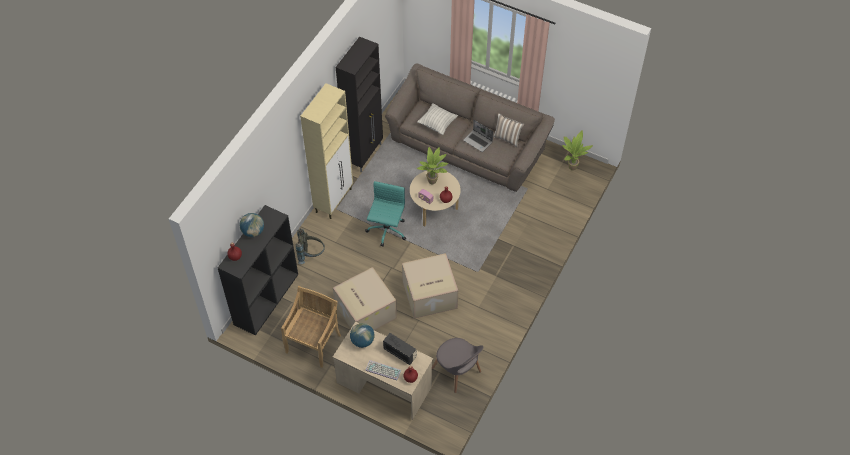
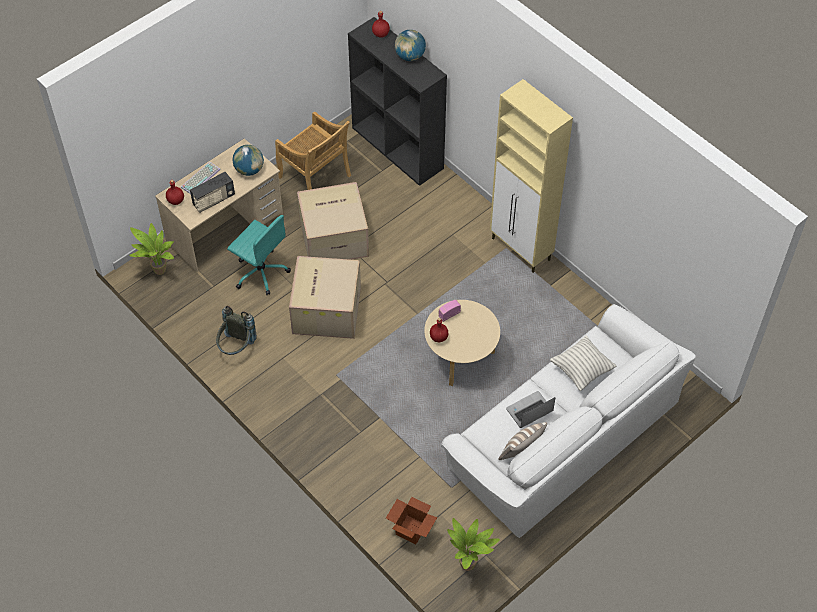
camera: 110 degrees right, 0 degrees up
(311, 255) = (443, 205): grey backpack -> grey backpack (236, 347)
(364, 155) = (589, 304): black cabinet -> none
(386, 231) = (446, 293): turquoise office chair -> turquoise office chair (261, 272)
(433, 182) = (475, 333): potted plant -> potted plant (158, 272)
(457, 372) = (203, 305): grey chair -> none
(467, 145) = (562, 436): brown sofa -> white sofa
(564, 199) = (411, 530): none -> cardboard box

